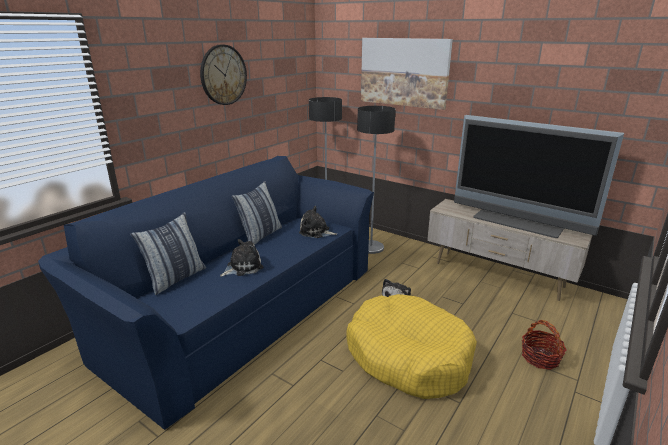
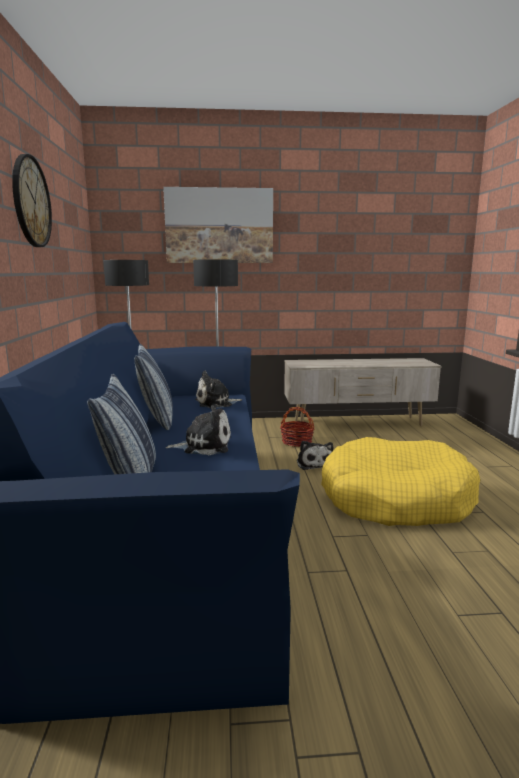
camera: 40 degrees left, 10 degrees down
(242, 267) = (204, 445): plush toy -> plush toy turned 75 degrees clockwise
(518, 222) = (370, 362): television -> none
(540, 358) = (472, 462): basket -> basket (297, 442)

